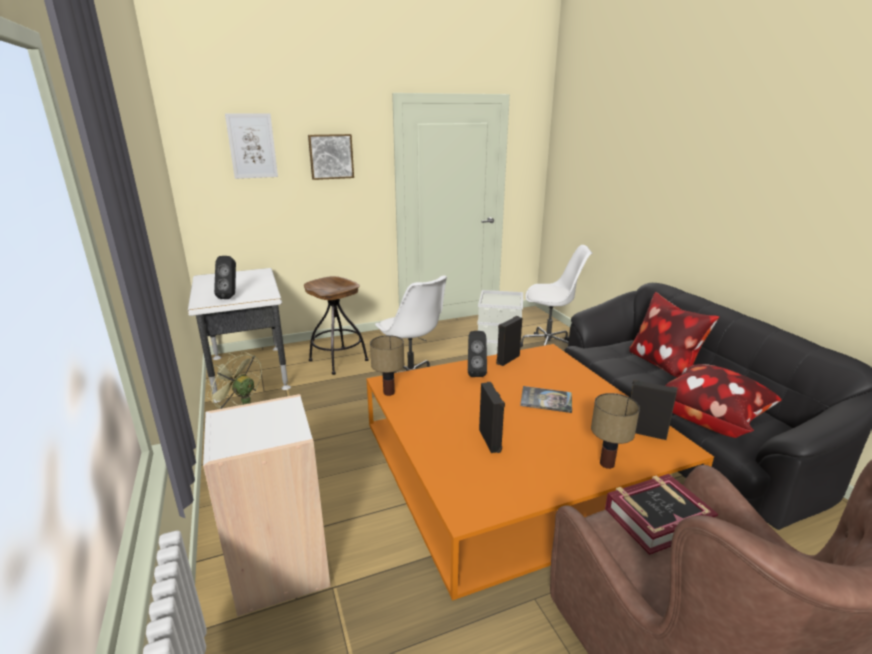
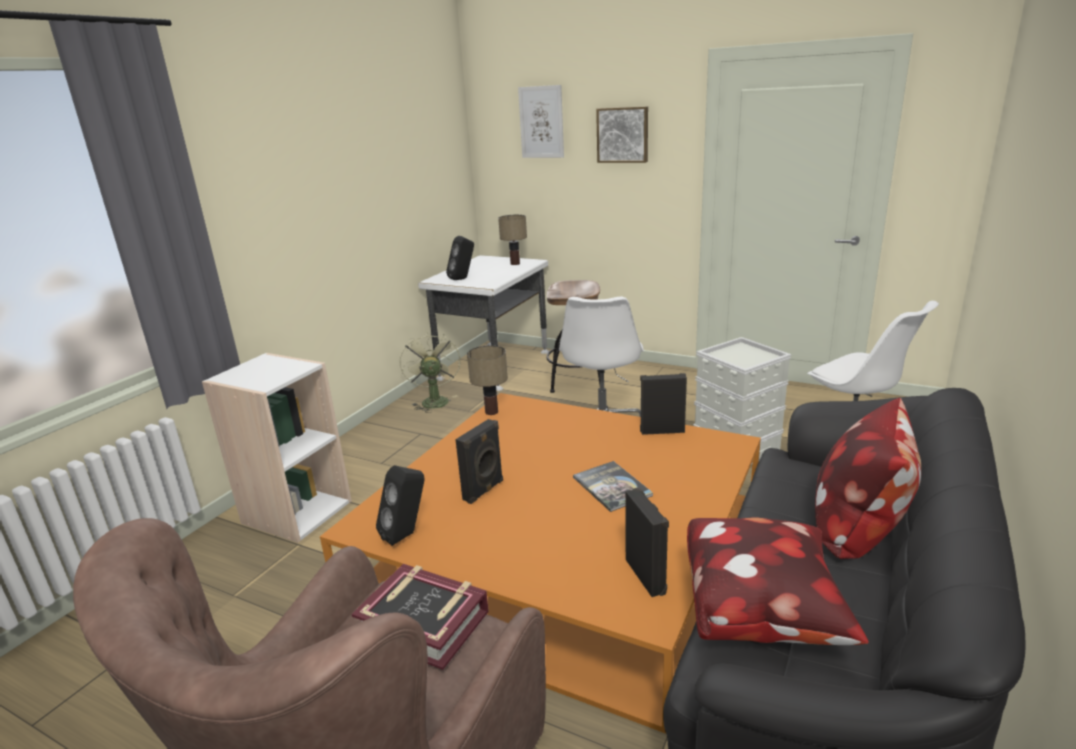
camera: 50 degrees right, 0 degrees up
(475, 372) = (600, 428): black speaker -> black speaker (407, 535)
(607, 463) = (536, 572): table lamp -> table lamp (515, 263)

